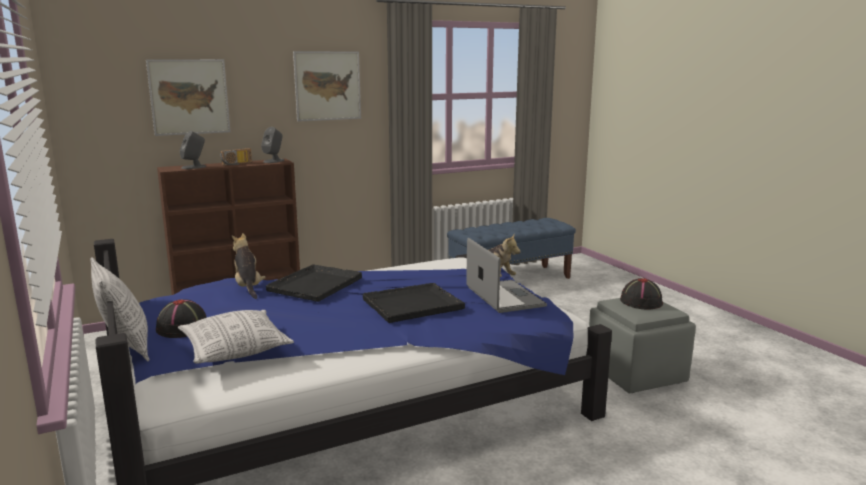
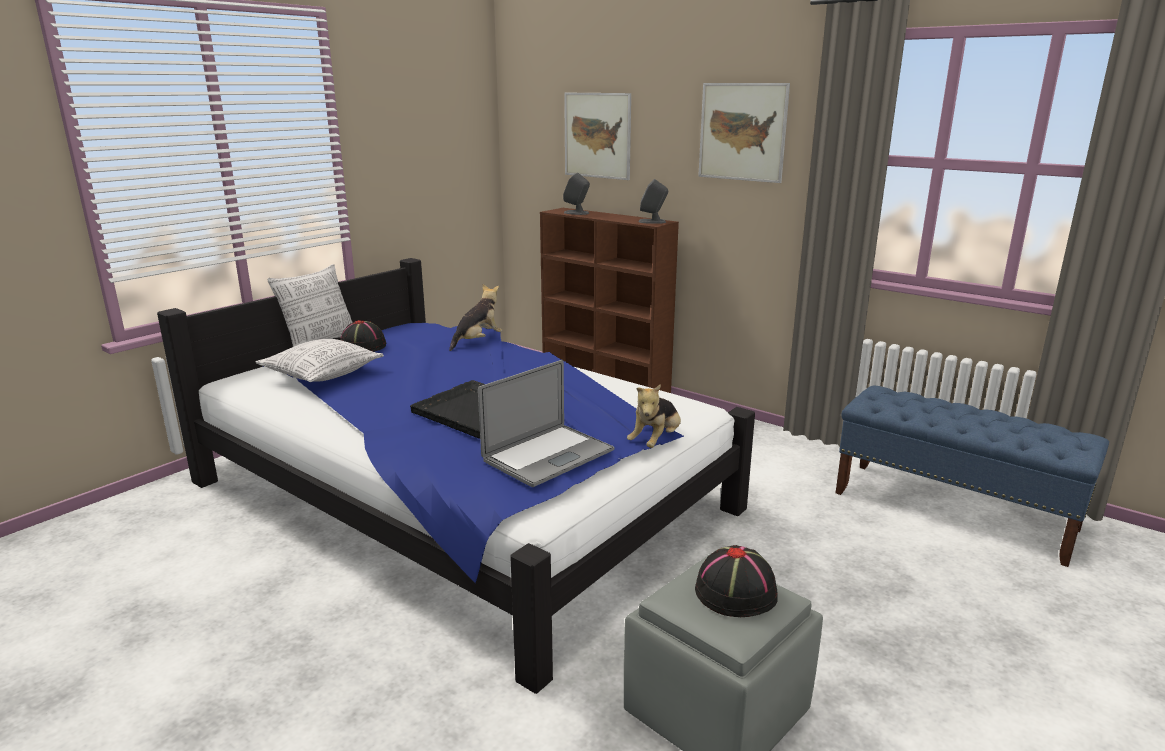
camera: 65 degrees right, 5 degrees up
(237, 164) = (615, 217): radio -> none
(316, 284) = (502, 360): black tray -> none

